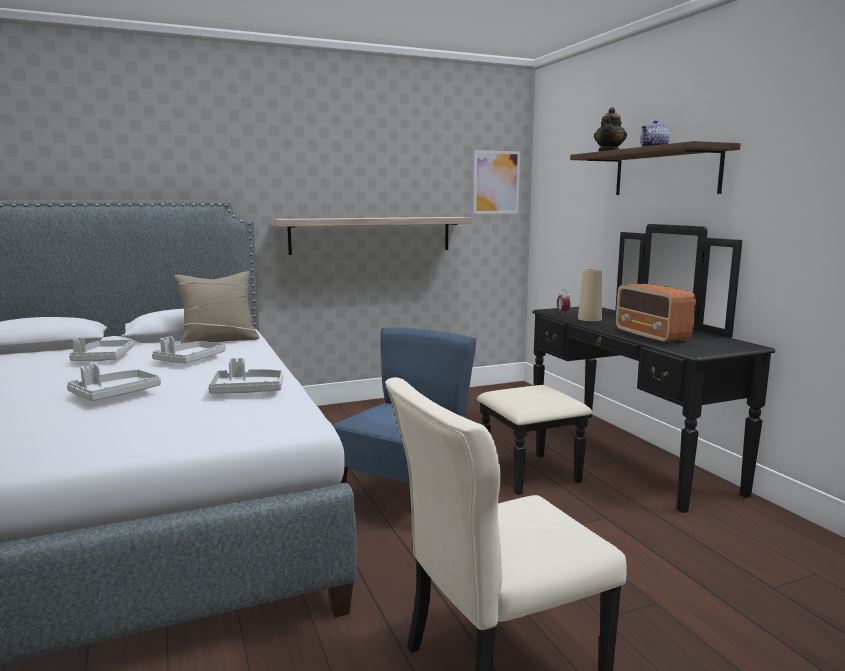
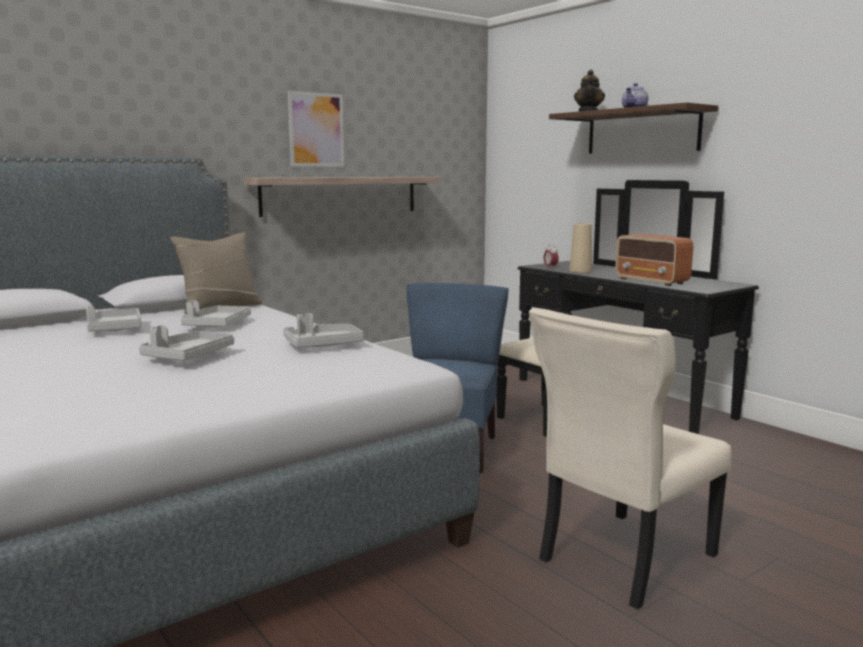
camera: 15 degrees left, 0 degrees up
(496, 182) = (455, 141): picture -> picture (316, 130)

